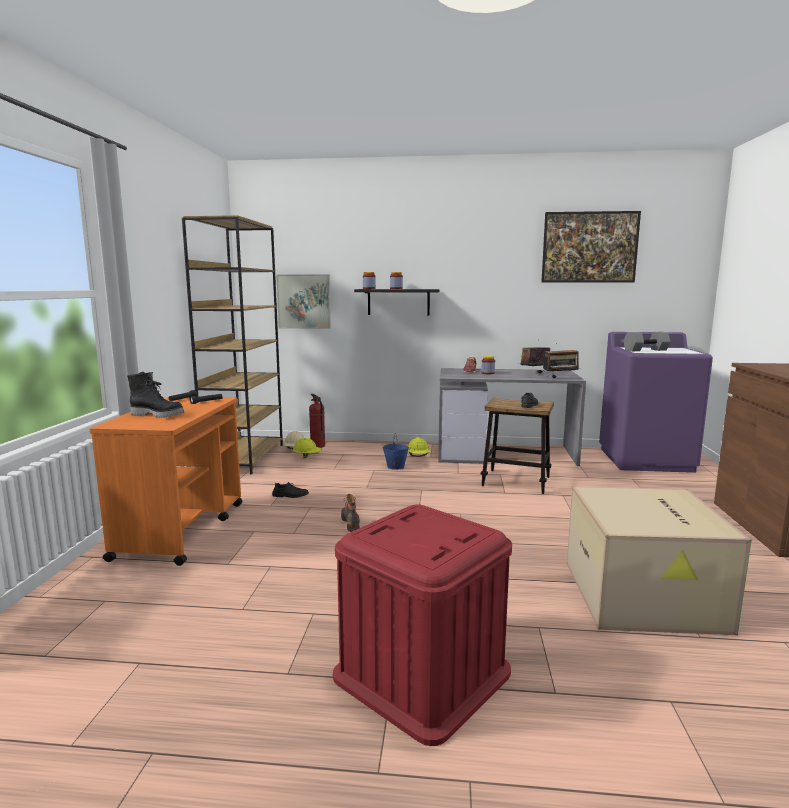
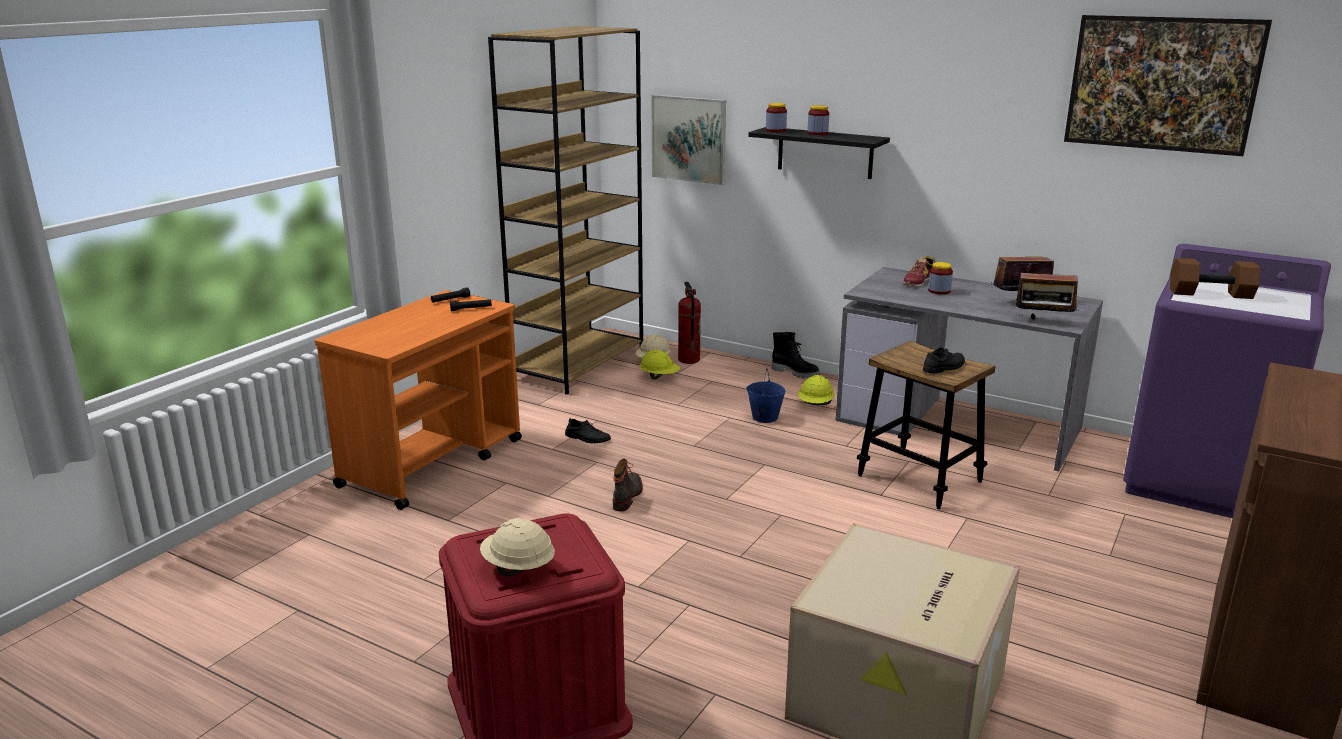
camera: 25 degrees right, 10 degrees up
(158, 415) = (397, 327): black boot -> black boot (795, 373)
(429, 542) = (518, 568): none -> beige hard hat
(645, 350) = (1211, 293): grey dumbbell -> brown dumbbell

